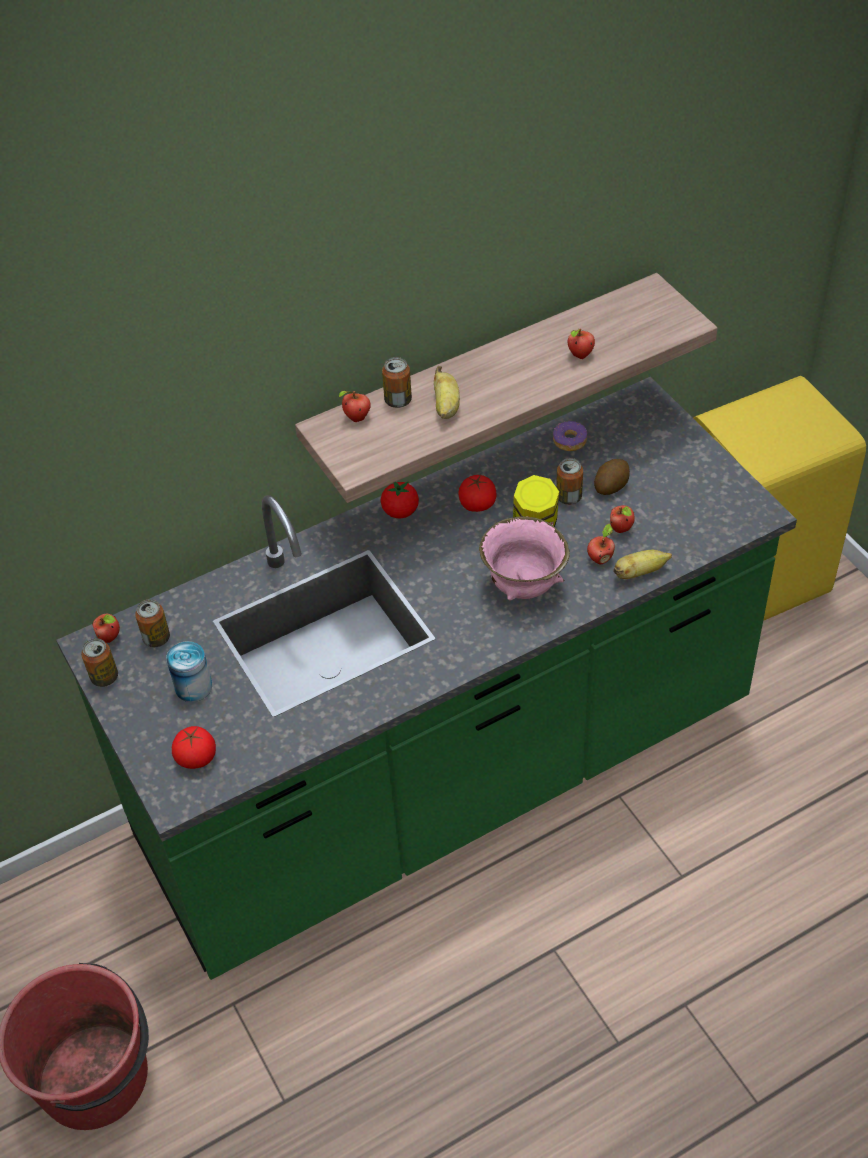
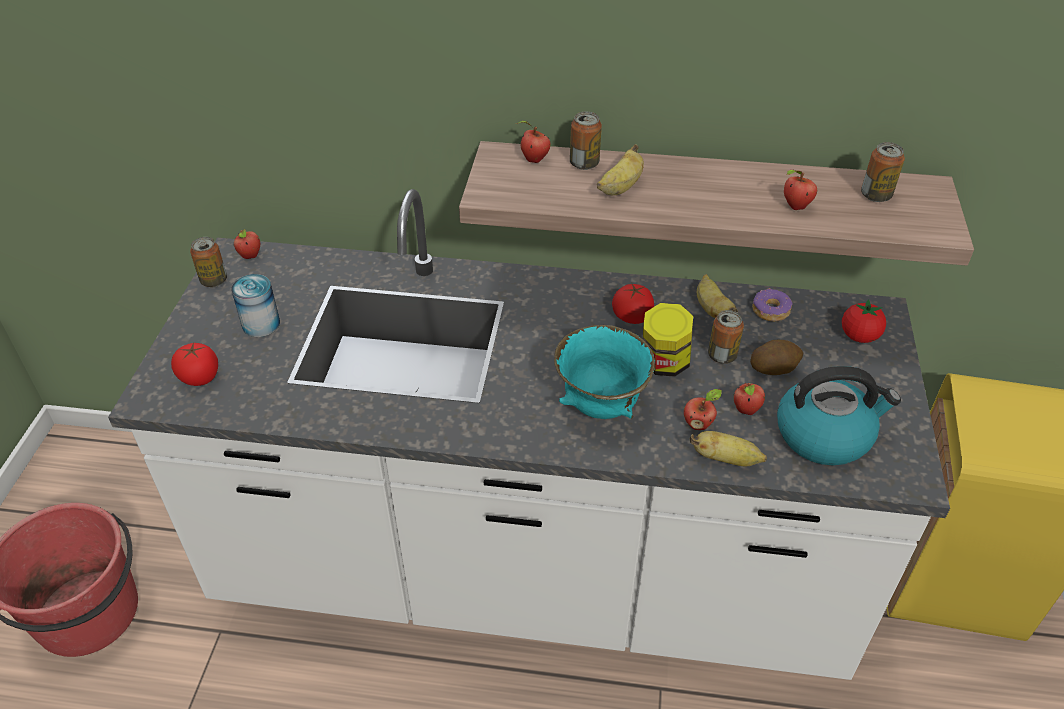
camera: 35 degrees right, 5 degrees down
(156, 638) = (279, 275): can -> can (876, 195)
(400, 512) = (561, 287): tomato -> tomato (859, 336)
(447, 777) = (532, 571): green counter -> white counter
(523, 588) = (600, 407): pink bowl -> turquoise bowl
(528, 464) = (712, 310): none -> banana
(685, 515) = (825, 434): none -> kettle

